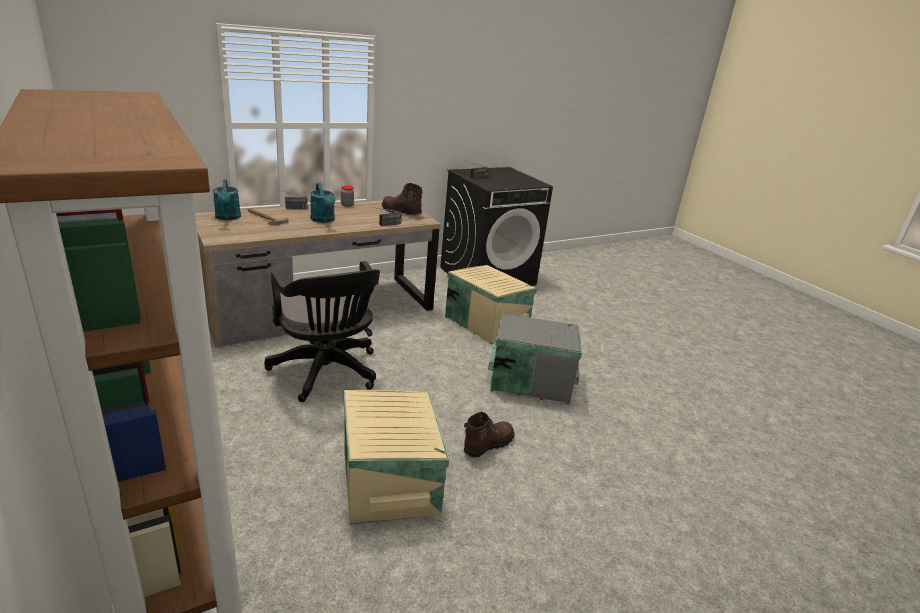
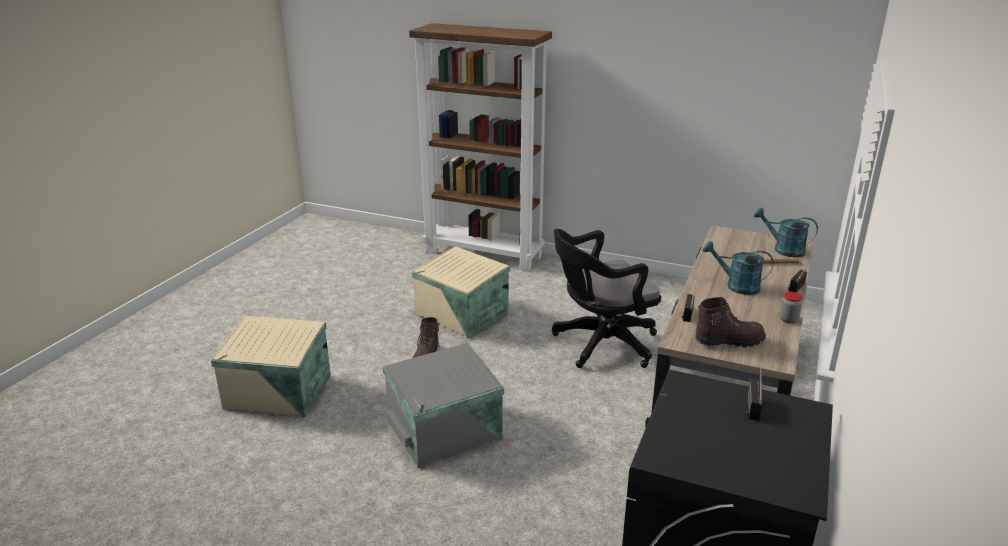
camera: 145 degrees right, 0 degrees up
(327, 373) = (600, 345): black office chair -> black office chair turned 45 degrees counterclockwise
(486, 321) = (571, 485): beige storage box -> beige storage box (279, 393)

